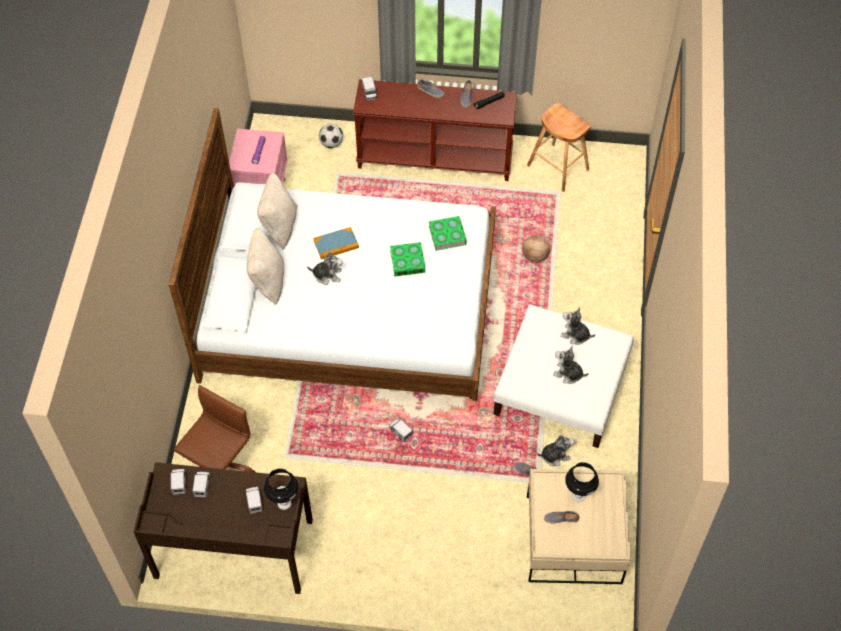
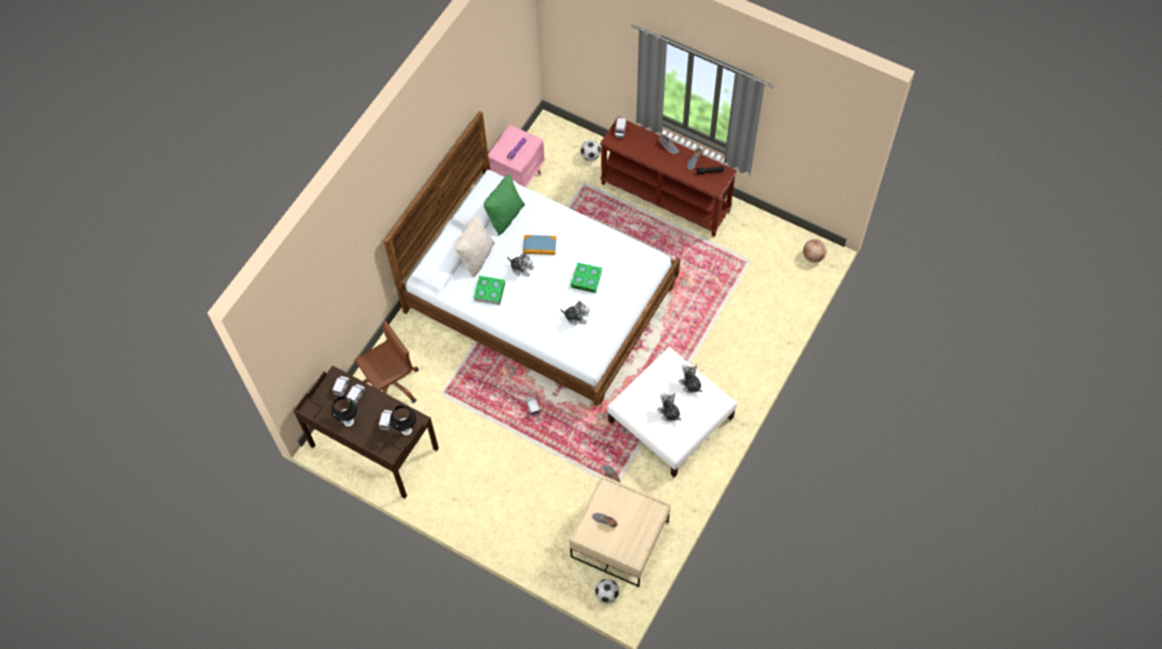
camera: 25 degrees right, 5 degrees up
(279, 226) = (505, 216): beige pillow -> green pillow
(447, 235) = (627, 269): book -> book (489, 292)
(535, 256) = (703, 307): basketball -> basketball (813, 256)
(555, 455) = (638, 470): plush toy -> plush toy (576, 317)
(558, 167) = (760, 239): brown stool -> none
(578, 496) = (626, 509): black table lamp -> black table lamp (348, 422)
(591, 607) = (607, 594): none -> football

